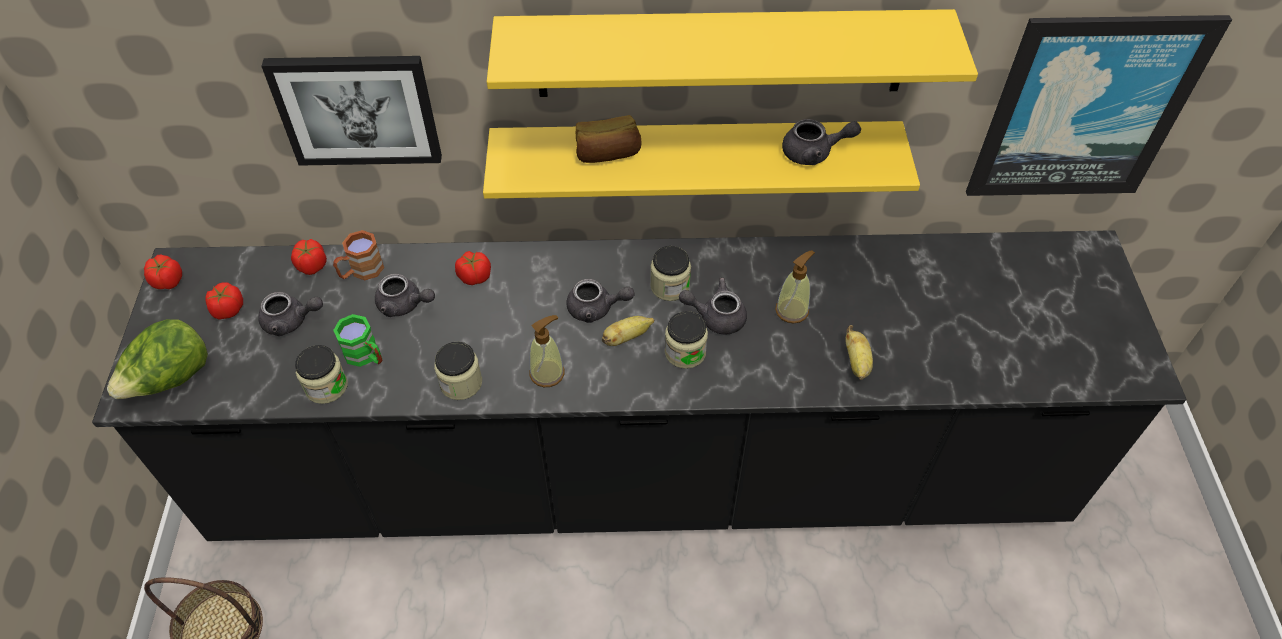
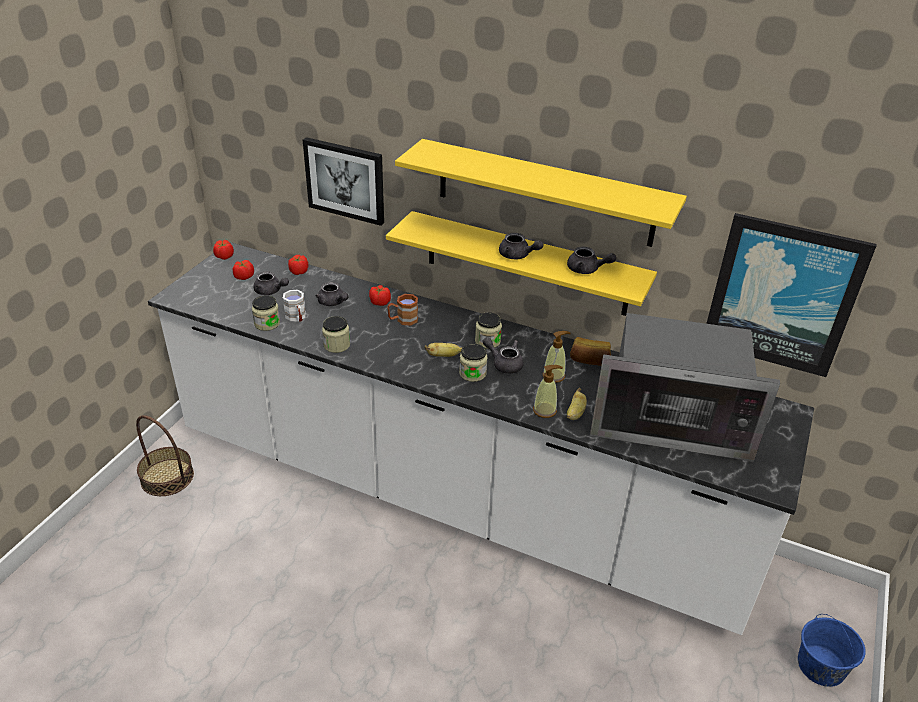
camera: 25 degrees right, 15 degrees down
(171, 379) = (195, 296): lettuce -> none
(361, 271) = (322, 281): brown mug -> brown mug (403, 320)
(366, 356) = (297, 318): green mug -> white mug
(547, 373) = (386, 356): soap dispenser -> soap dispenser (545, 410)
(596, 309) = (436, 337): grey teapot -> grey teapot (517, 256)
(607, 154) = (466, 238): bread -> bread (589, 360)
(641, 476) = (454, 497): black counter -> white counter
(975, 323) = (671, 421): none -> microwave
(1152, 512) = (821, 666): none -> blue bucket

